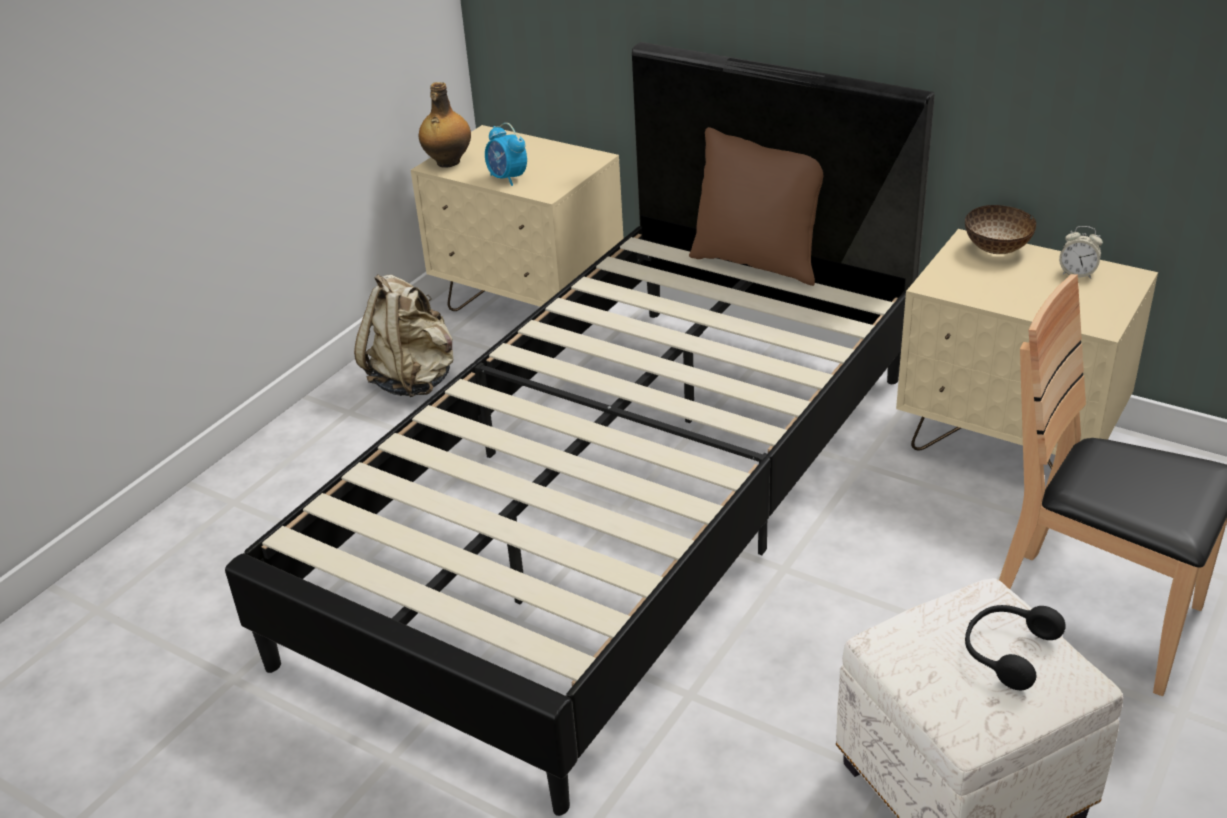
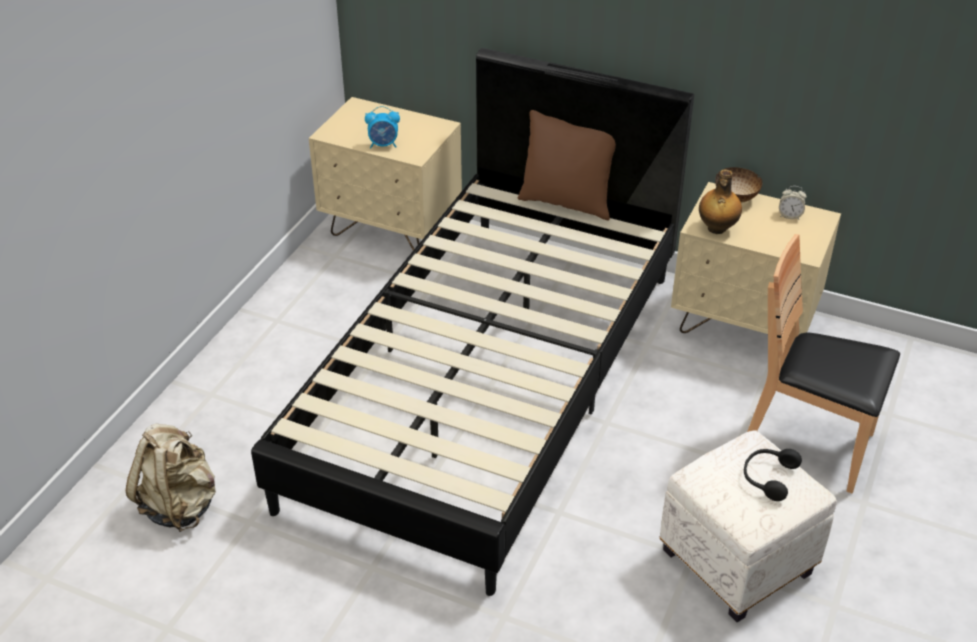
camera: 10 degrees left, 5 degrees up
(414, 380) = (319, 293): beige backpack -> beige backpack (180, 505)
(447, 162) = (335, 131): bottle -> bottle (716, 228)
(507, 178) = (383, 145): alarm clock -> alarm clock turned 45 degrees counterclockwise

